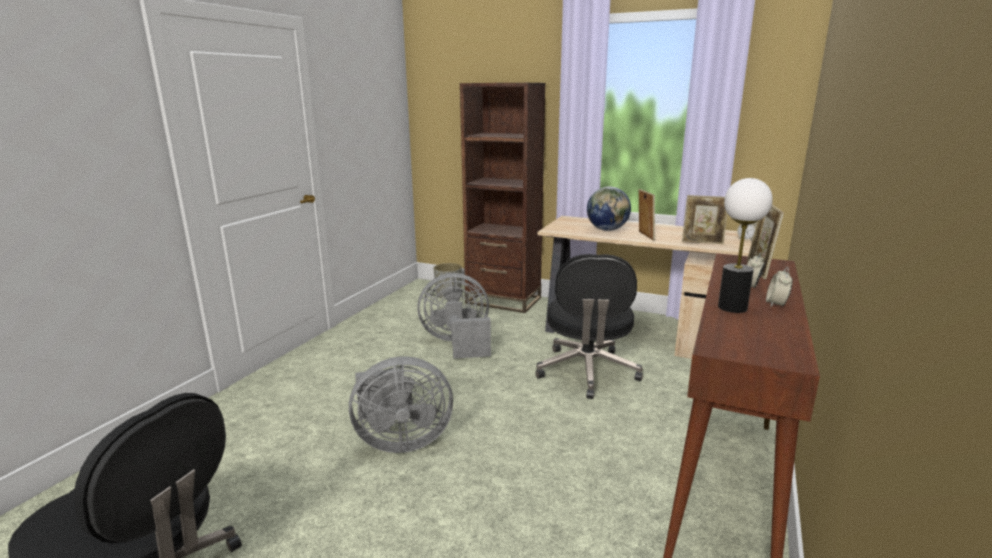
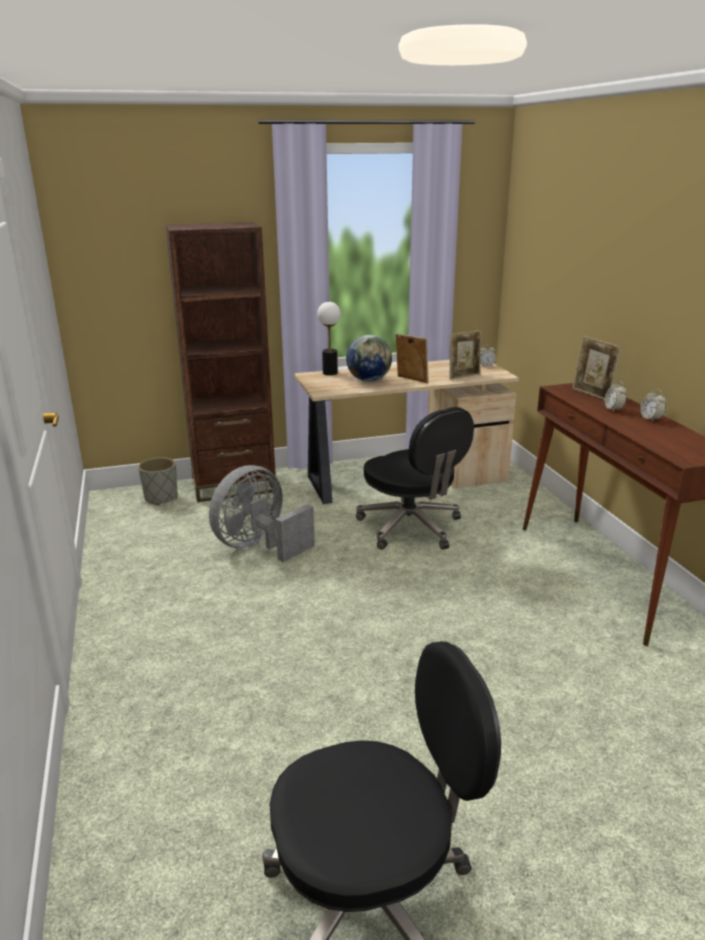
camera: 40 degrees left, 5 degrees up
(400, 441) = (354, 655): grey fan -> none
(732, 307) = (637, 429): table lamp -> table lamp (330, 373)

